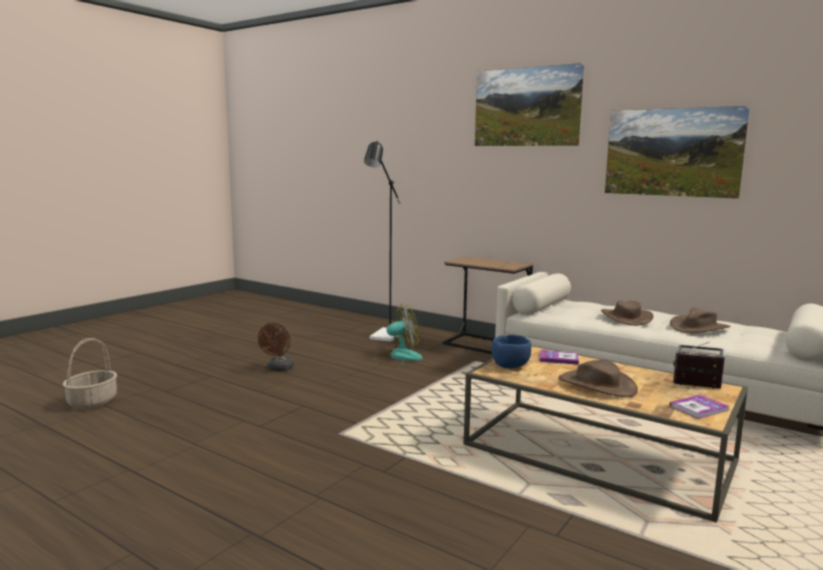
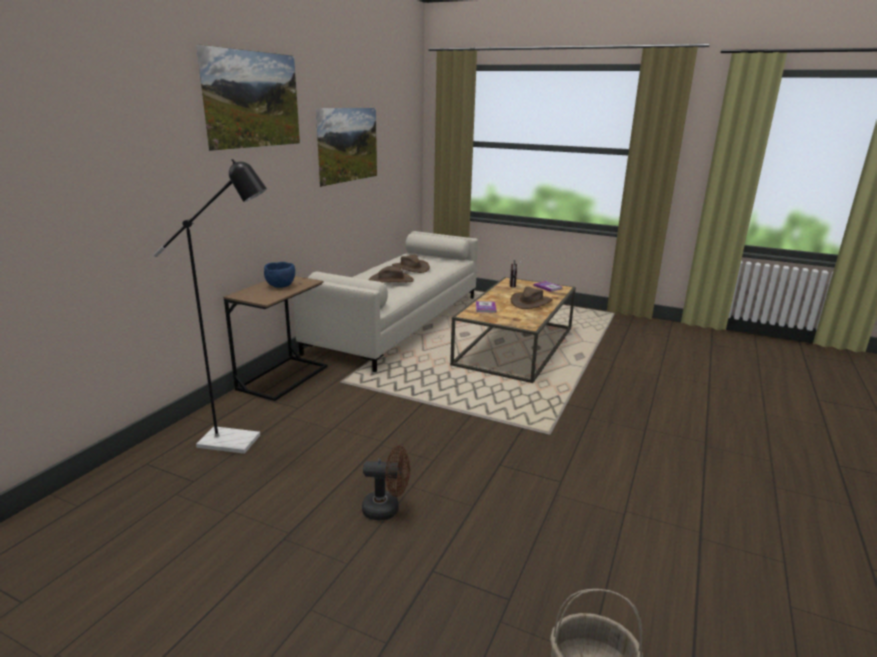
camera: 100 degrees left, 10 degrees up
(398, 357) = (329, 425): fan -> none
(511, 366) = (512, 320): blue bowl -> blue bowl (280, 286)

